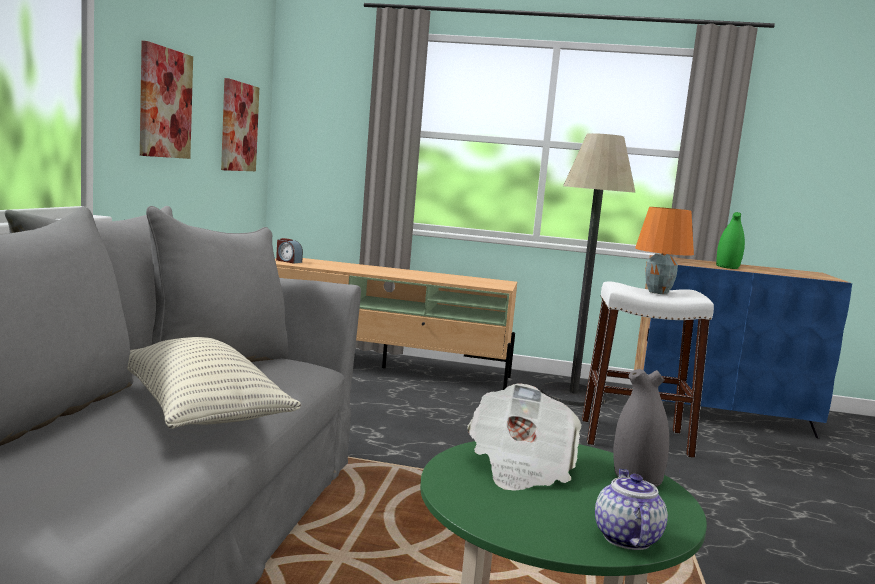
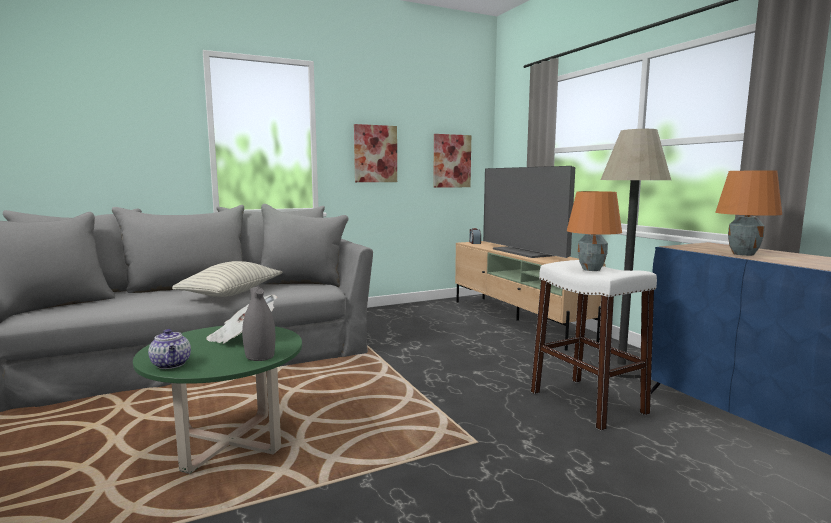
camera: 55 degrees right, 0 degrees up
(401, 273) = (524, 252): none -> television
(625, 537) = (171, 364): teapot -> teapot turned 90 degrees clockwise
(727, 267) = (742, 254): green vase -> orange table lamp

